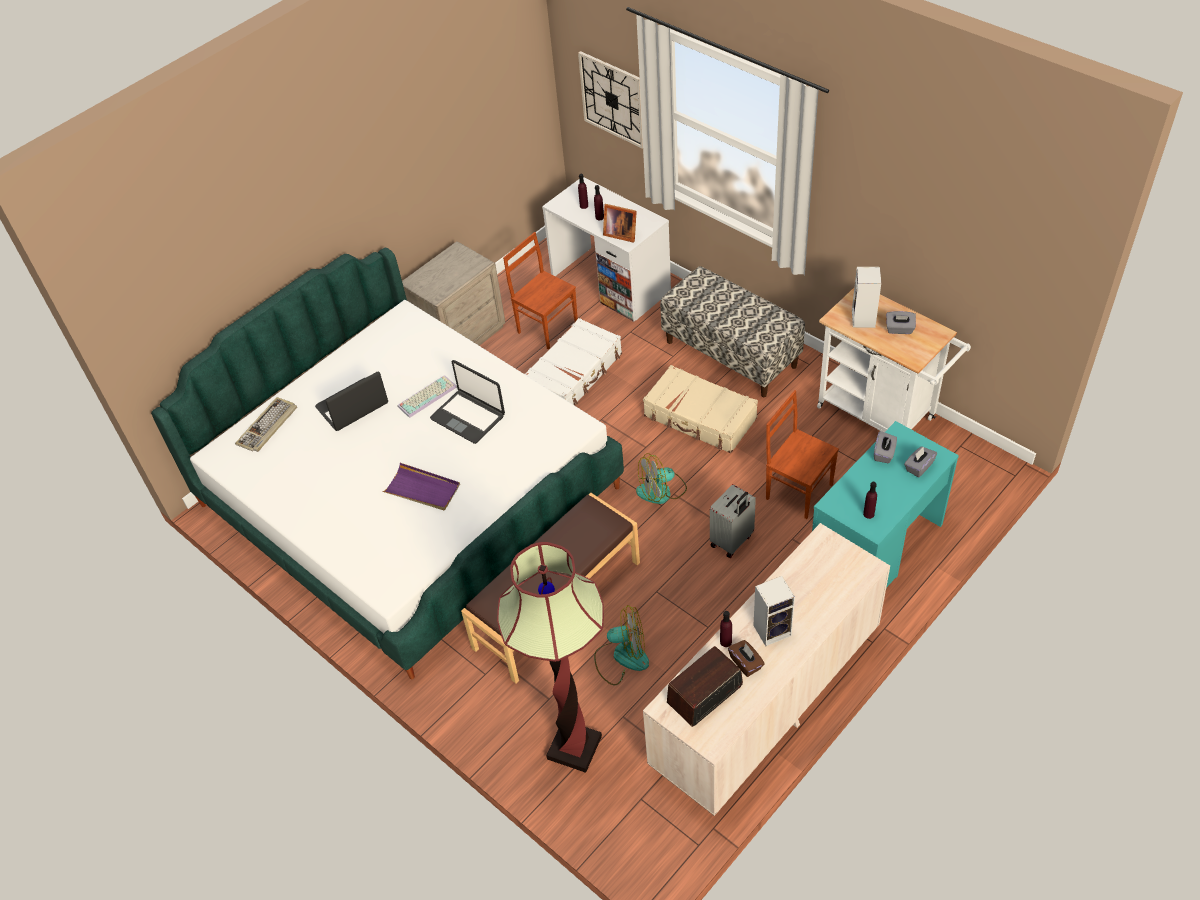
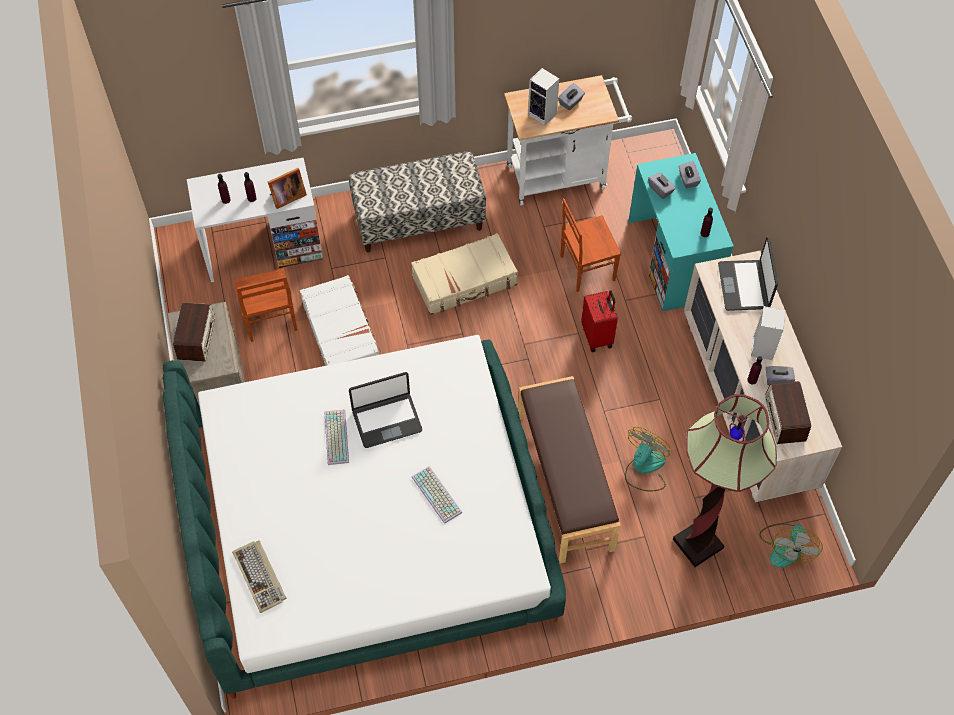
camera: 60 degrees left, 10 degrees up
(352, 406) = (296, 498): laptop -> laptop (744, 286)
(422, 489) = (438, 495): purple tray -> keyboard
(448, 267) = (196, 337): none -> radio
(547, 327) = (269, 320): brown chair -> brown chair turned 90 degrees counterclockwise
(613, 99) = (198, 93): wall clock -> none
(661, 491) = (514, 350): fan -> fan (786, 546)
(732, 541) = (598, 336): grey suitcase -> red suitcase
(746, 663) = (777, 379): brown tissue box -> grey tissue box

